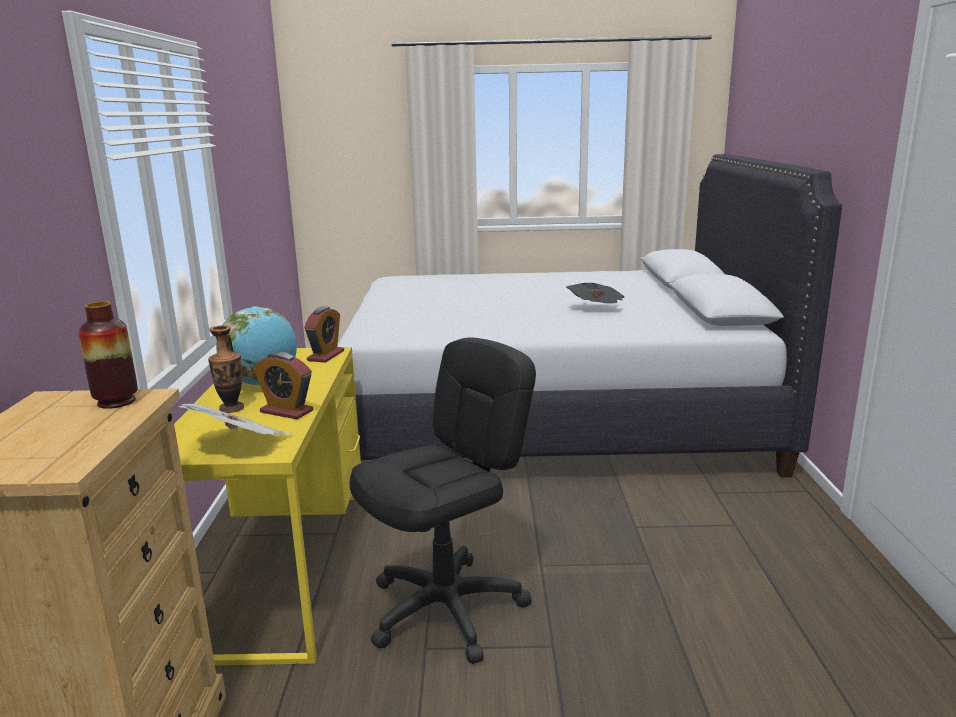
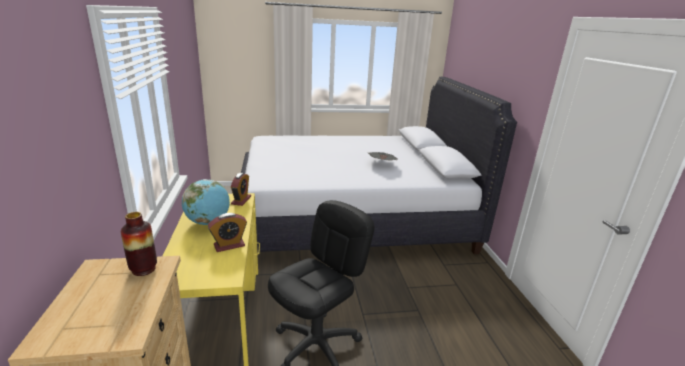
camera: 10 degrees left, 5 degrees up
(231, 408) = (195, 243): vase -> none
(240, 445) = (208, 273): newspaper -> none
(286, 411) = (229, 245): alarm clock -> alarm clock turned 45 degrees counterclockwise

